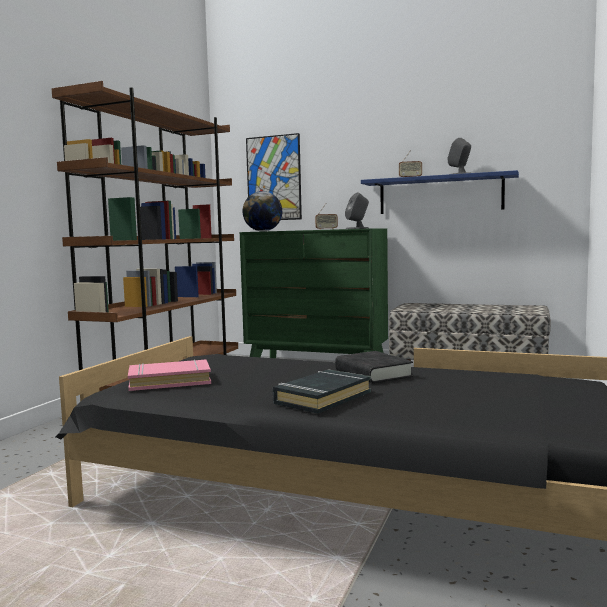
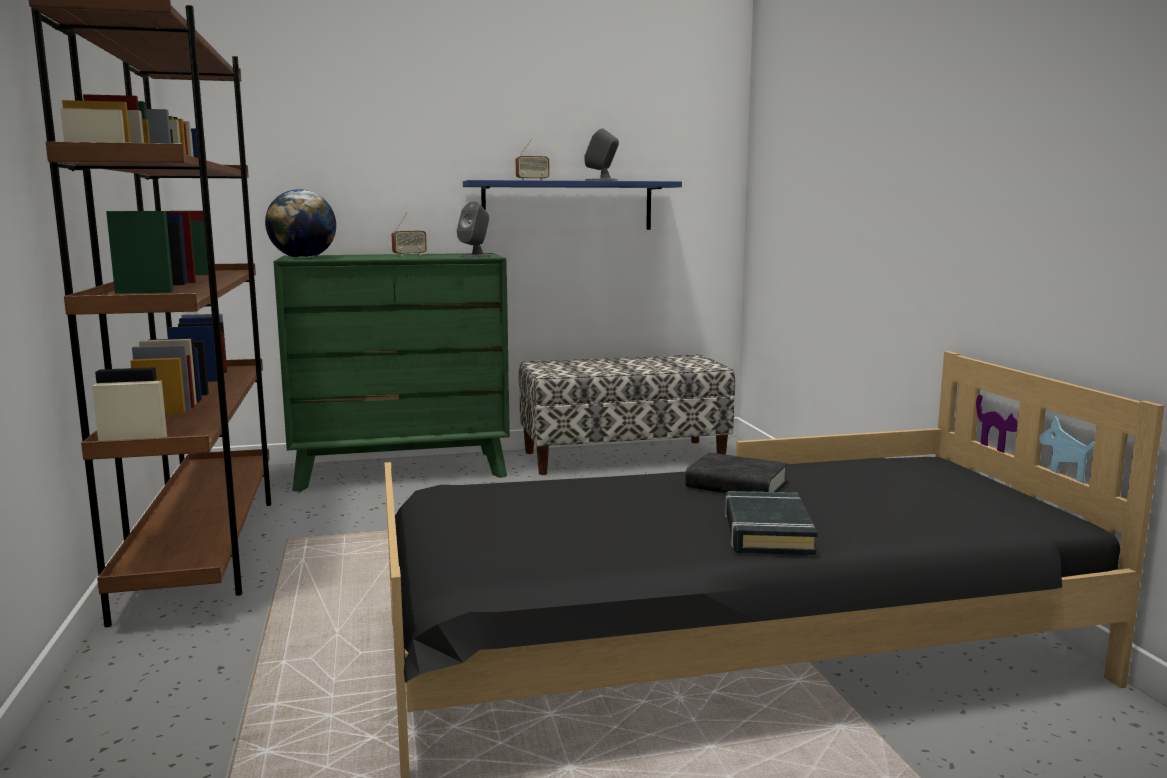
camera: 35 degrees left, 5 degrees up
(169, 381) = (513, 547): pink book -> none
(273, 178) = (295, 164): picture -> none

